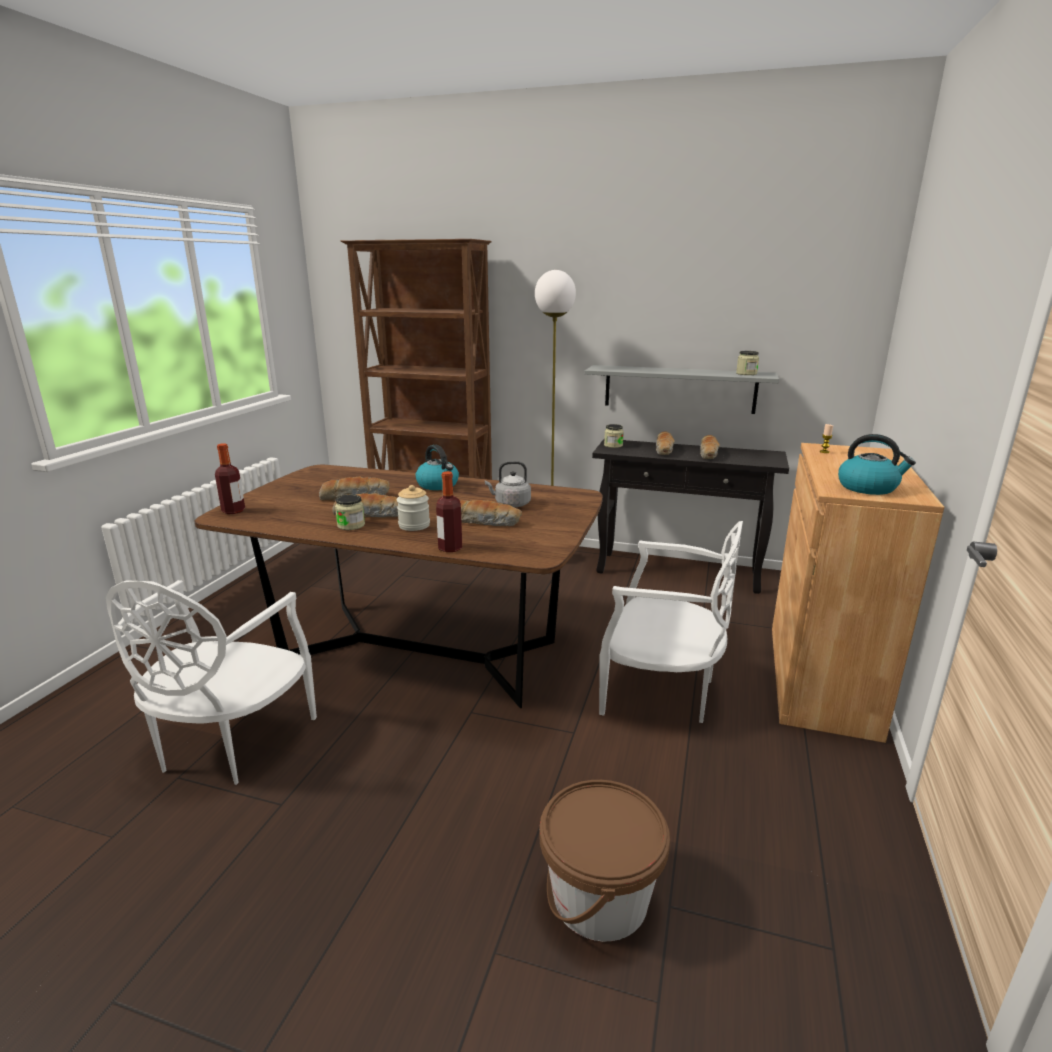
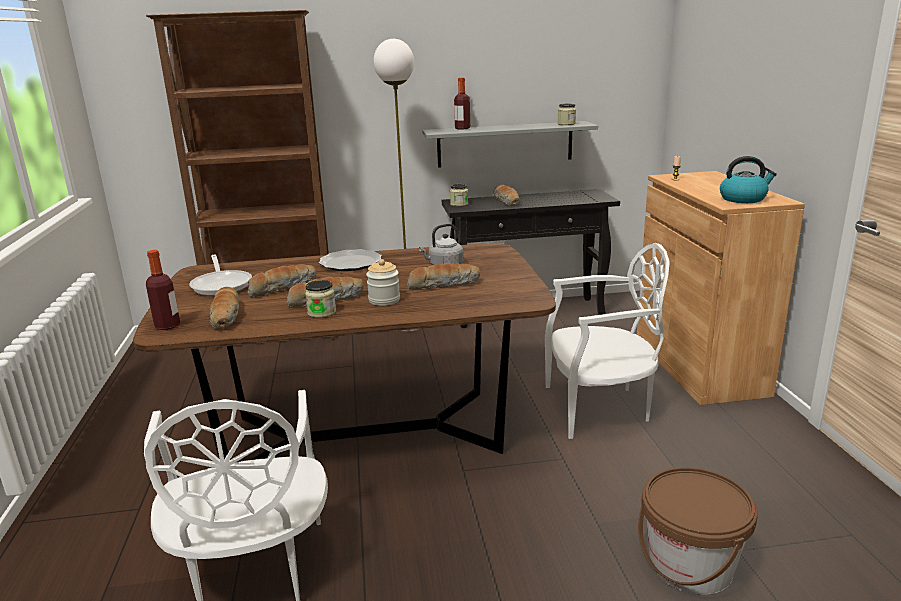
camera: 25 degrees left, 0 degrees up
(317, 485) = (222, 285): none -> frying pan
(438, 485) = (350, 263): kettle -> plate
(450, 548) = (447, 311): bottle -> bottle (462, 128)
(709, 454) = (546, 199): bread -> bread (227, 316)

